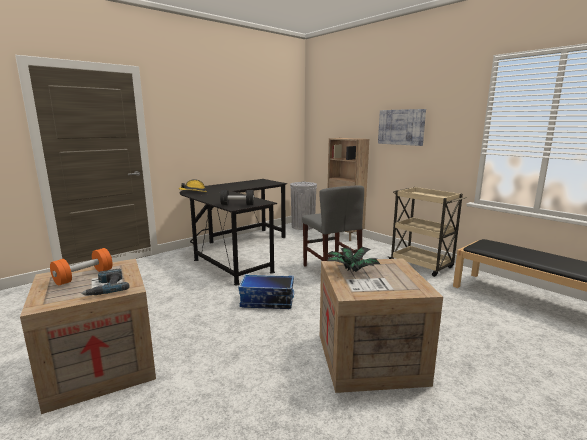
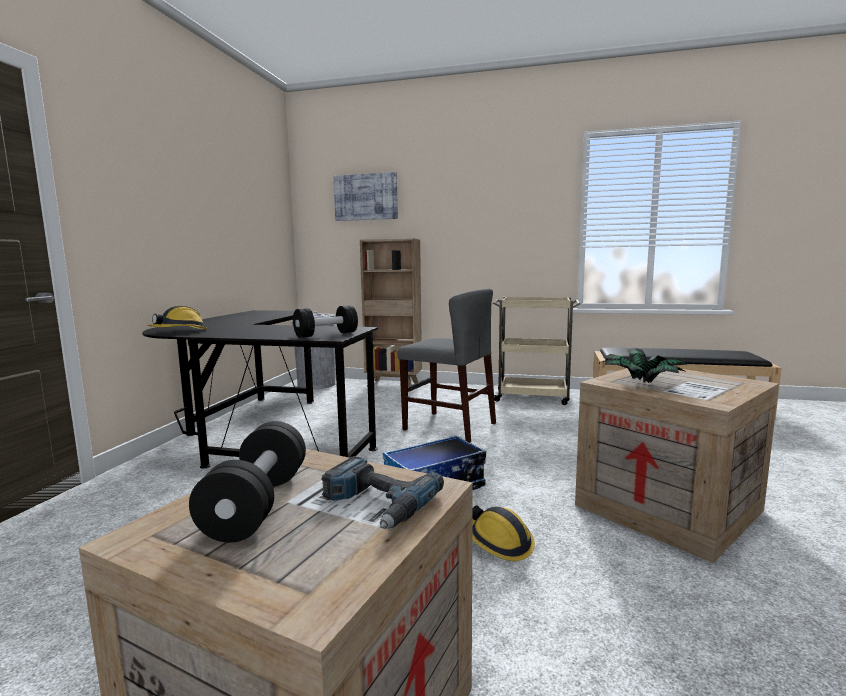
camera: 35 degrees left, 5 degrees down
(84, 276) = (257, 504): orange dumbbell -> black dumbbell
(251, 336) = (497, 542): none -> hard hat
(401, 127) = (468, 221): picture -> picture (365, 197)

